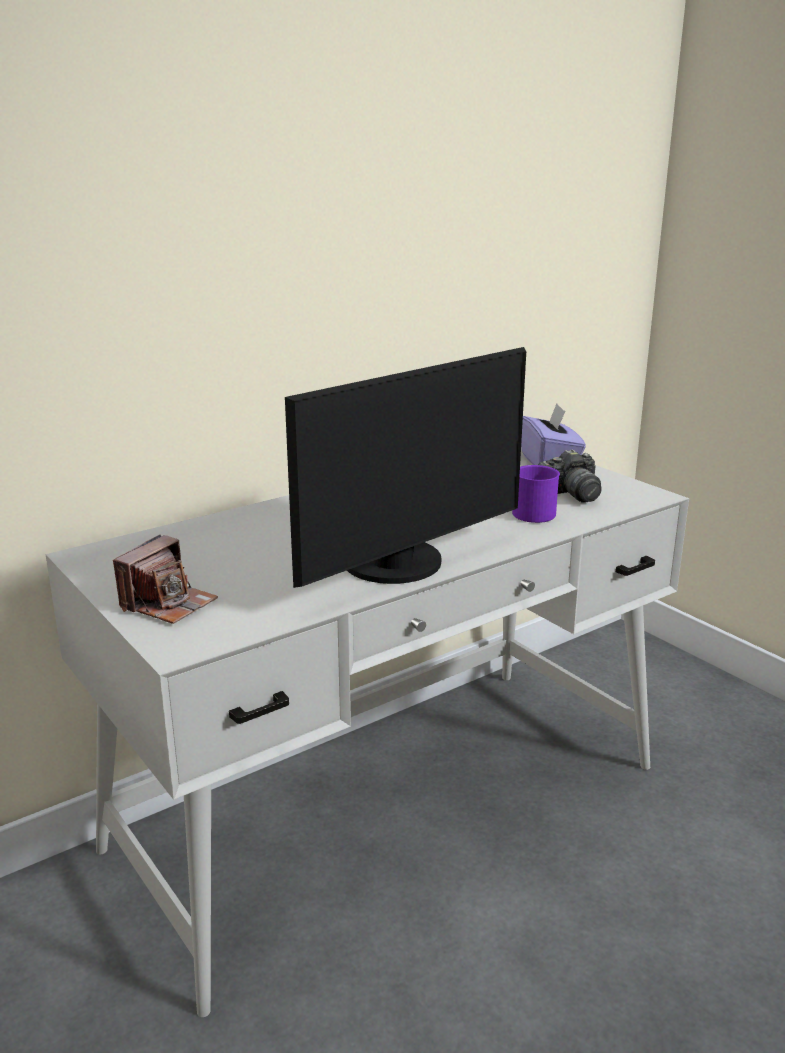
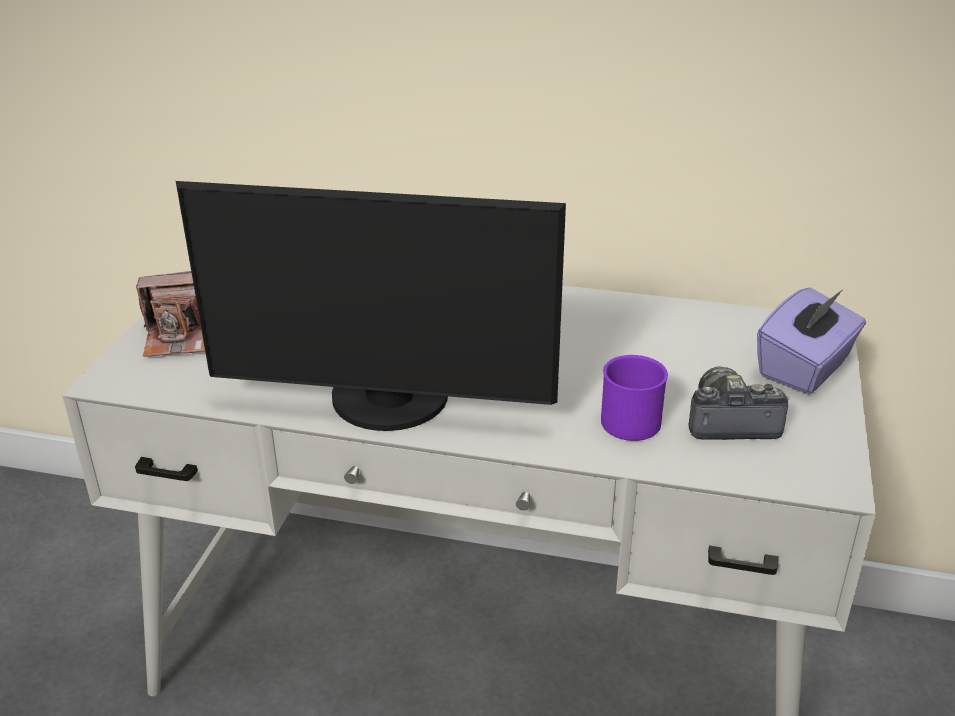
camera: 50 degrees right, 10 degrees up
(570, 495) = (729, 422): camera -> camera turned 150 degrees clockwise

